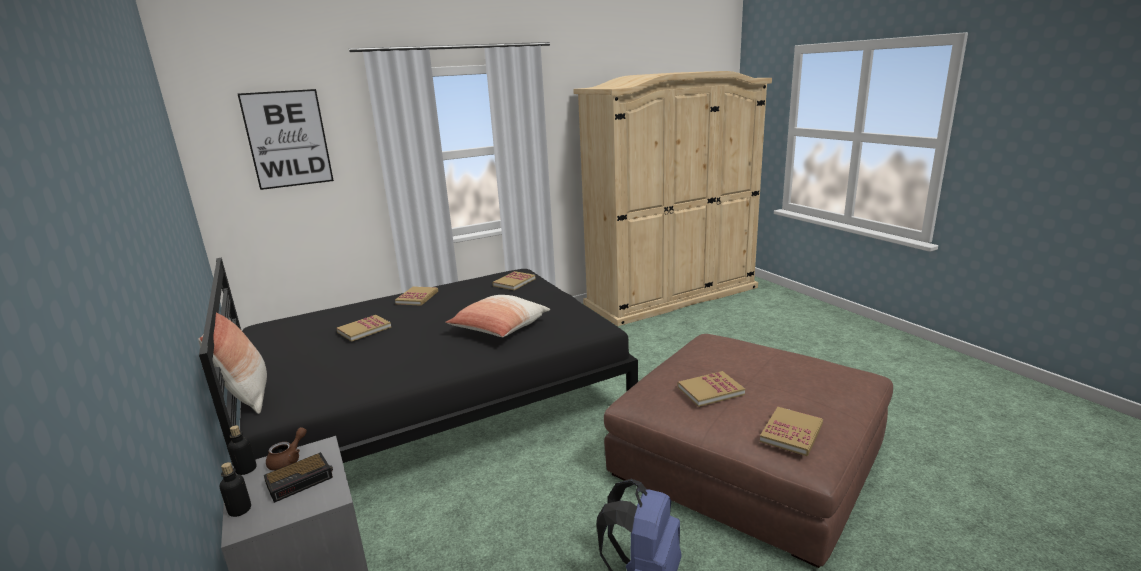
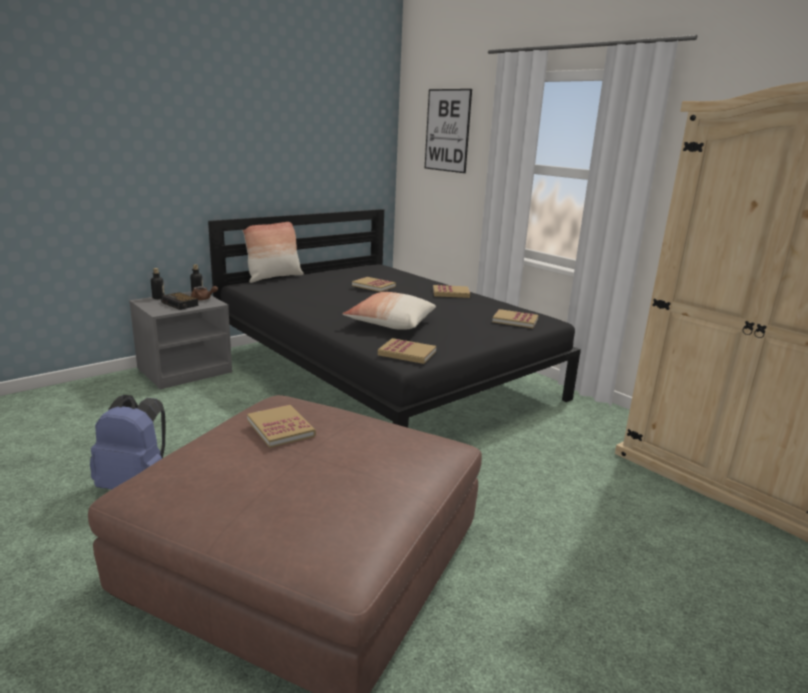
camera: 75 degrees right, 0 degrees up
(791, 433) = (183, 473): book -> book (407, 353)

